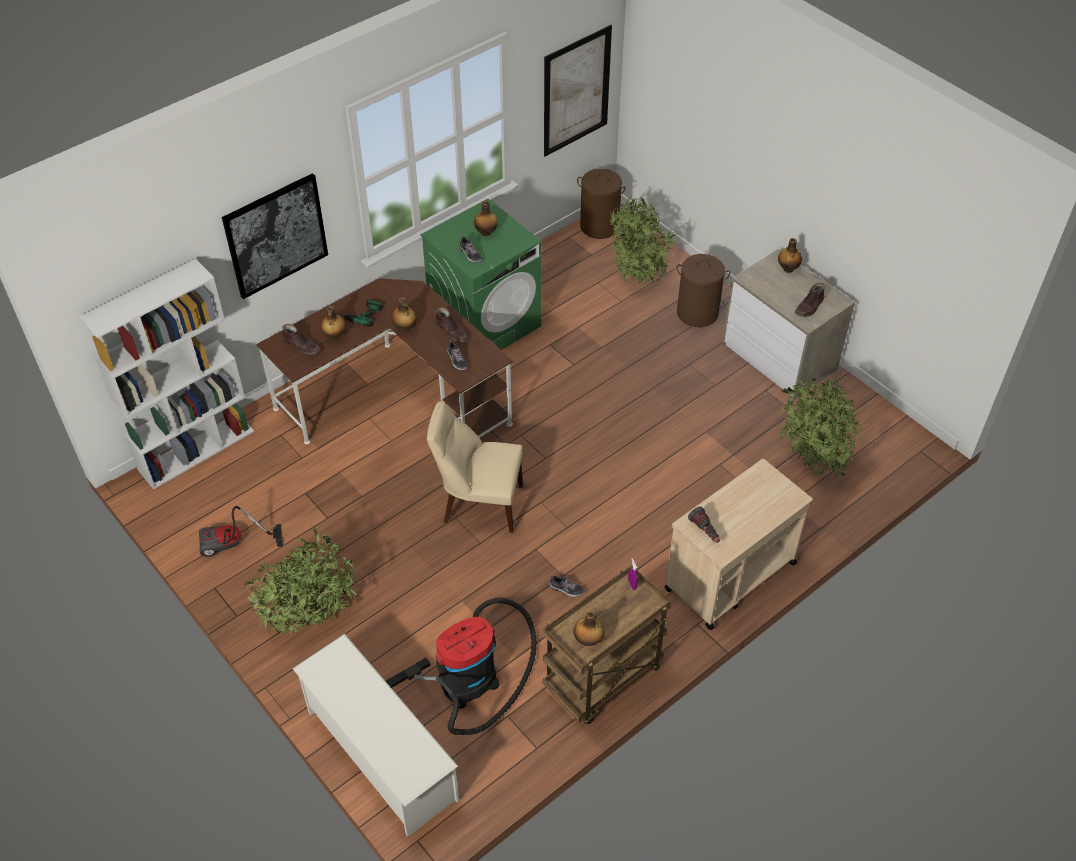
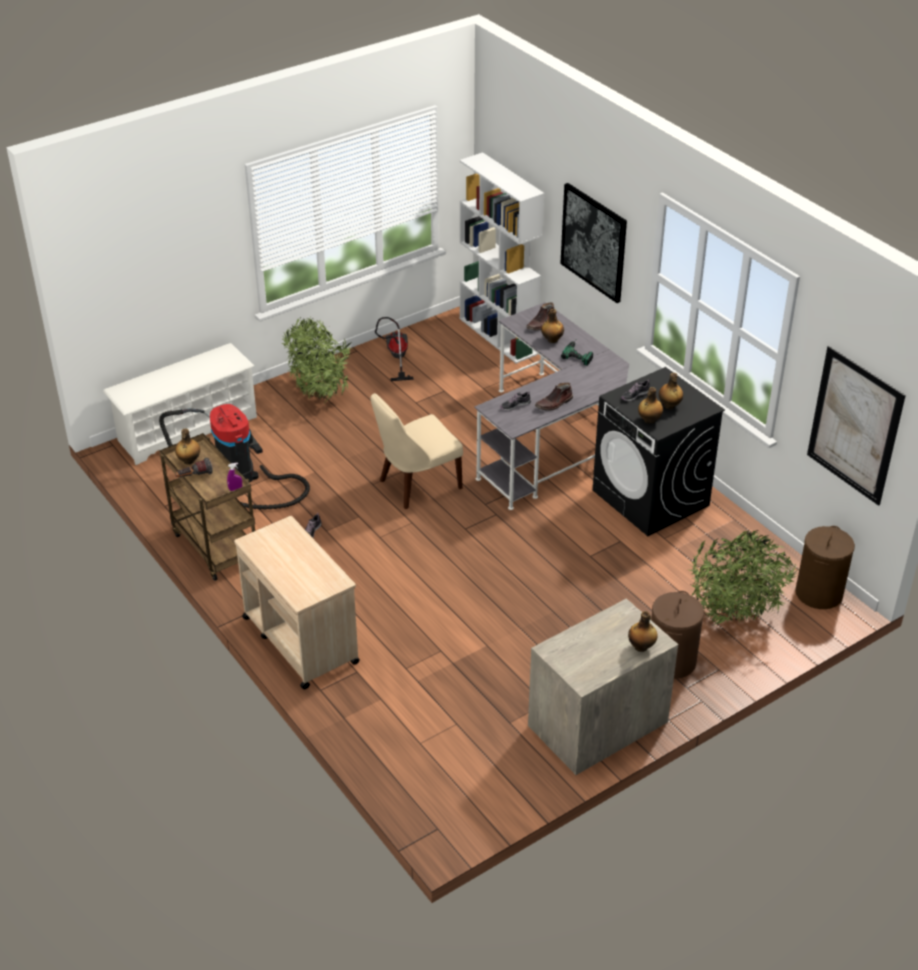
camera: 95 degrees right, 10 degrees down
(396, 396) = (552, 440): brown desk -> grey desk
(404, 328) = (559, 377): bottle -> bottle (649, 420)
(479, 503) = (416, 485): beige chair -> beige chair turned 135 degrees counterclockwise
(485, 323) = (651, 498): green washing machine -> black washing machine
(705, 532) = (276, 534): flashlight -> flashlight (194, 476)
(809, 306) = (575, 655): brown boot -> none
(811, 458) = (440, 726): potted plant -> none

